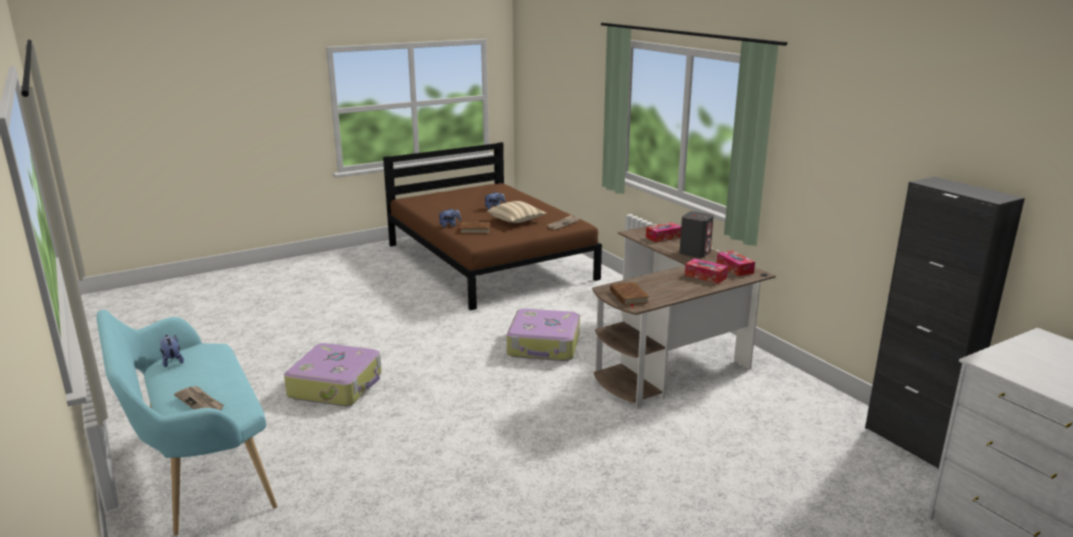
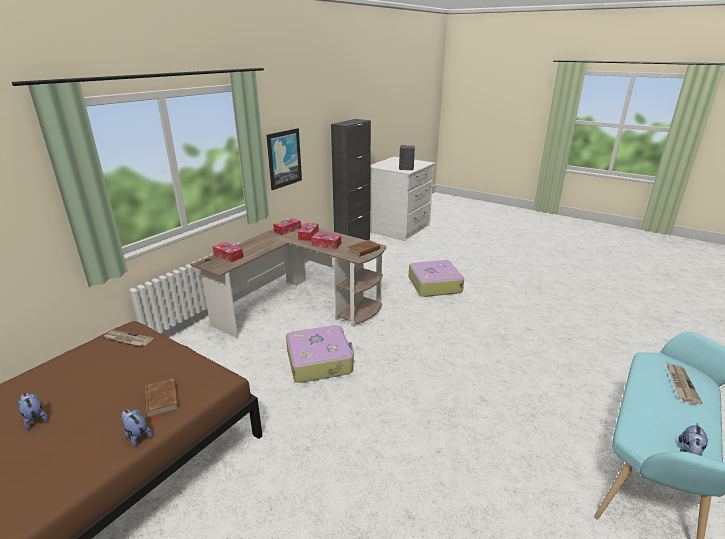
camera: 115 degrees left, 5 degrees up
(337, 385) = (483, 461): suitcase -> suitcase (434, 285)
(516, 221) = (110, 379): beige pillow -> none
(664, 281) = (326, 244): none -> tissue box
(695, 252) = (261, 242): grey speaker -> grey speaker (406, 168)
(816, 186) = (284, 158): none -> picture

